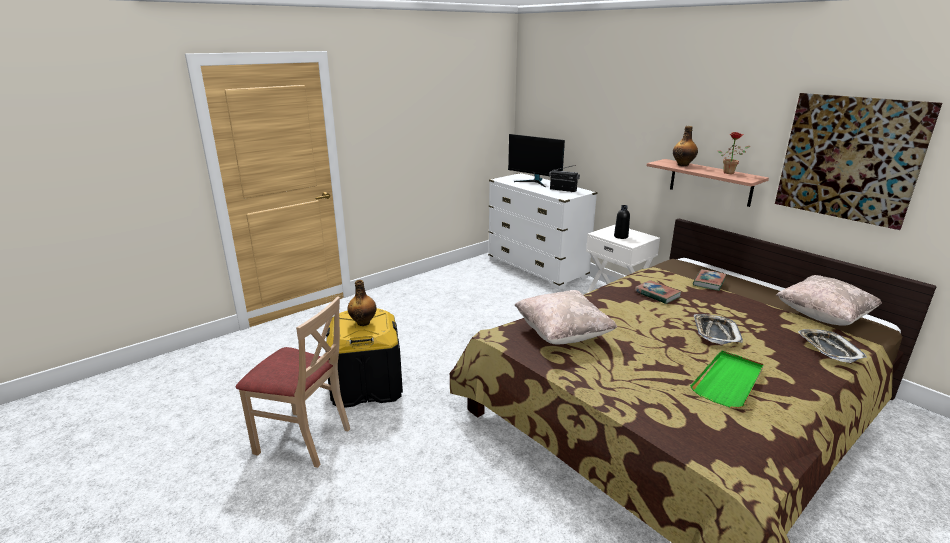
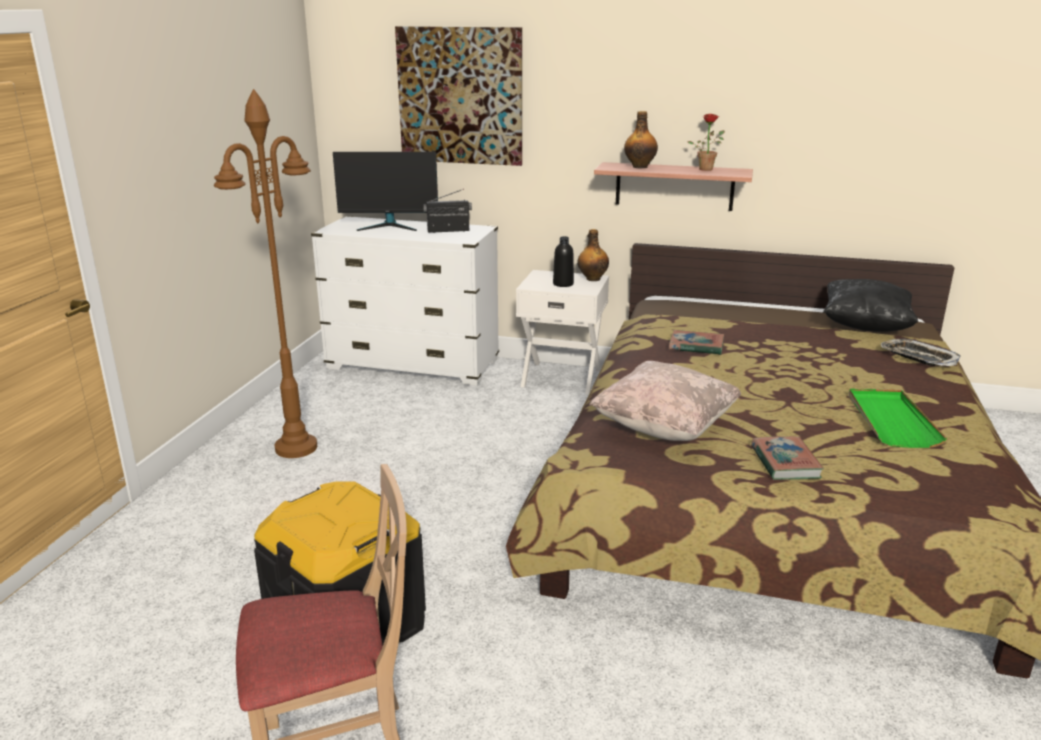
camera: 35 degrees left, 0 degrees up
(363, 322) = (340, 511): bottle -> bottle (592, 279)
(434, 295) = (296, 447): none -> brown floor lamp
(709, 282) = (726, 317): book -> book (785, 463)
(715, 333) = (810, 372): tray -> none
(823, 316) = (865, 326): beige pillow -> black pillow
(849, 158) = (847, 133): picture -> picture (460, 96)

